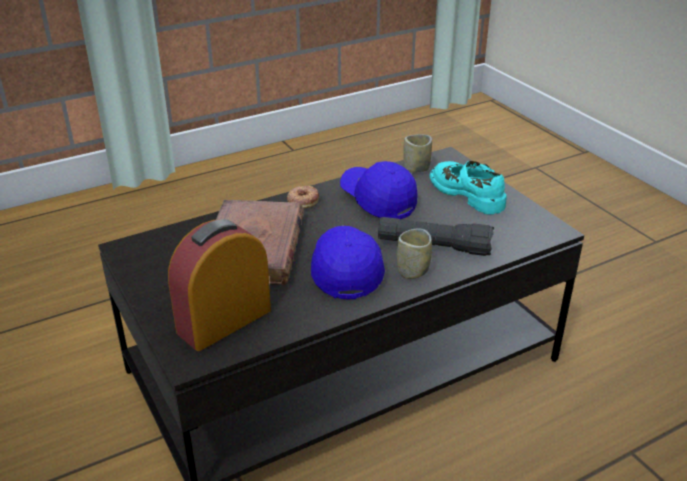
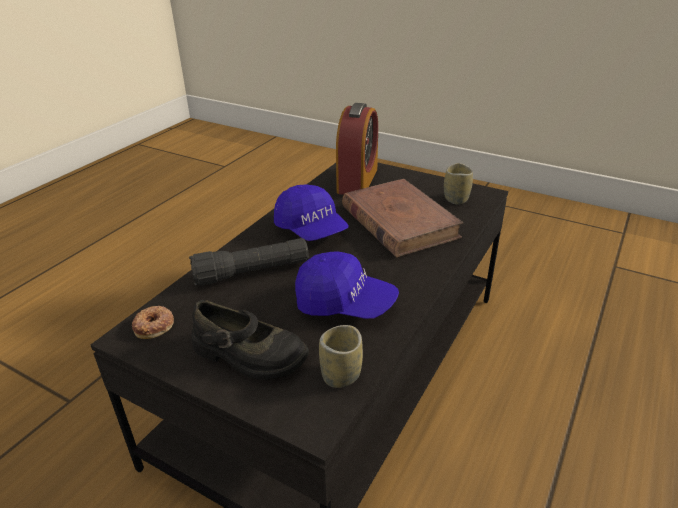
camera: 150 degrees right, 0 degrees up
(302, 200) = (418, 276): donut -> donut (154, 325)
(412, 271) = (258, 246): cup -> cup (456, 199)
(468, 193) = (248, 355): turquoise shoe -> black shoe

